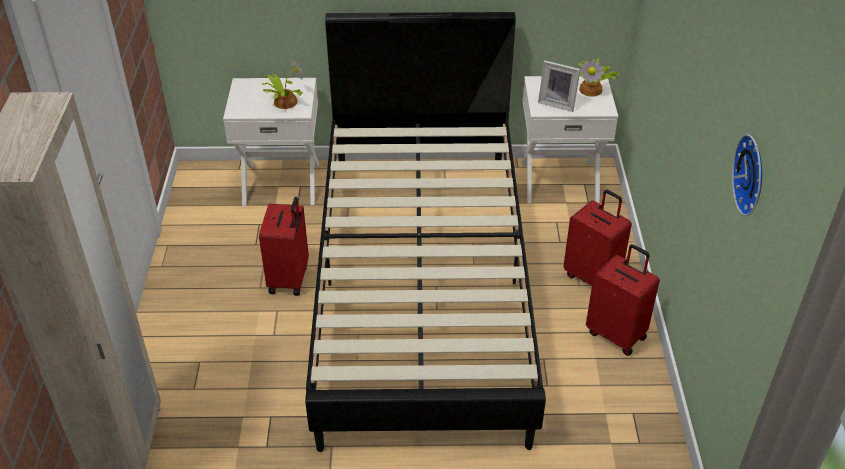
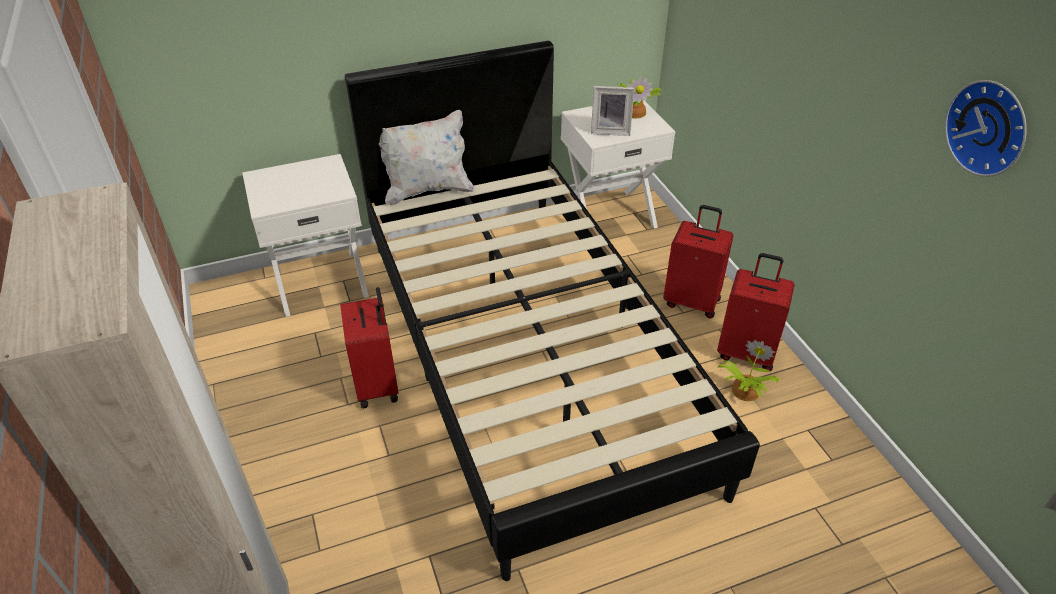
camera: 20 degrees left, 0 degrees up
(284, 102) = (316, 186): potted plant -> potted plant (744, 390)
(385, 124) = (427, 191): none -> white pillow

